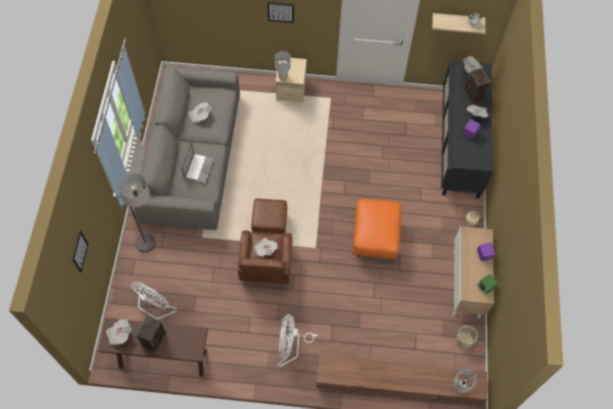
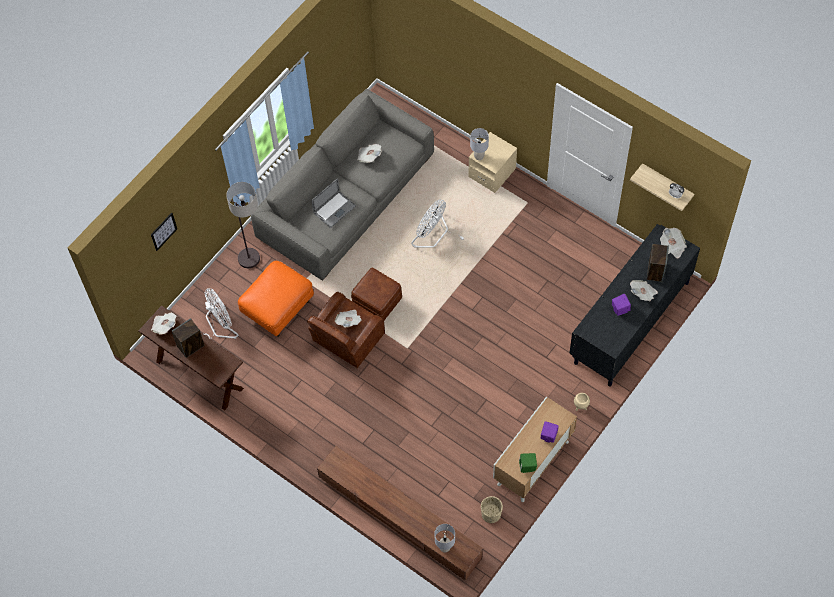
camera: 35 degrees right, 0 degrees up
(280, 12) = (495, 88): picture -> none
(291, 343) = (324, 425): white fan -> white fan (436, 234)
(375, 239) = (472, 371): orange ottoman -> orange ottoman (278, 310)

